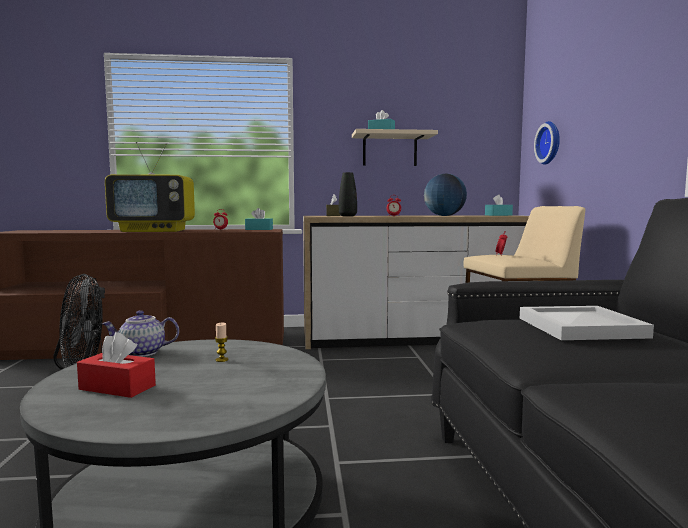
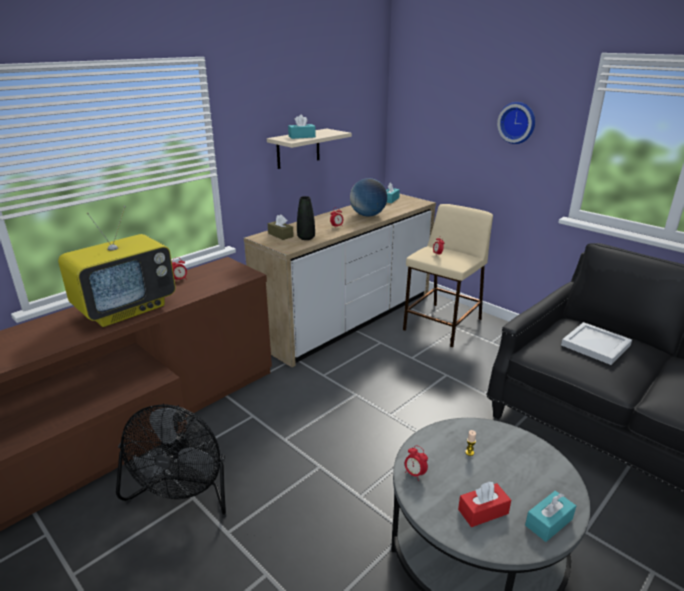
camera: 40 degrees left, 20 degrees up
(141, 353) = (414, 474): teapot -> alarm clock
(259, 229) = (217, 267): turquoise tissue box -> turquoise tissue box (548, 522)
(550, 143) = (430, 138): wall clock -> wall clock (517, 122)

